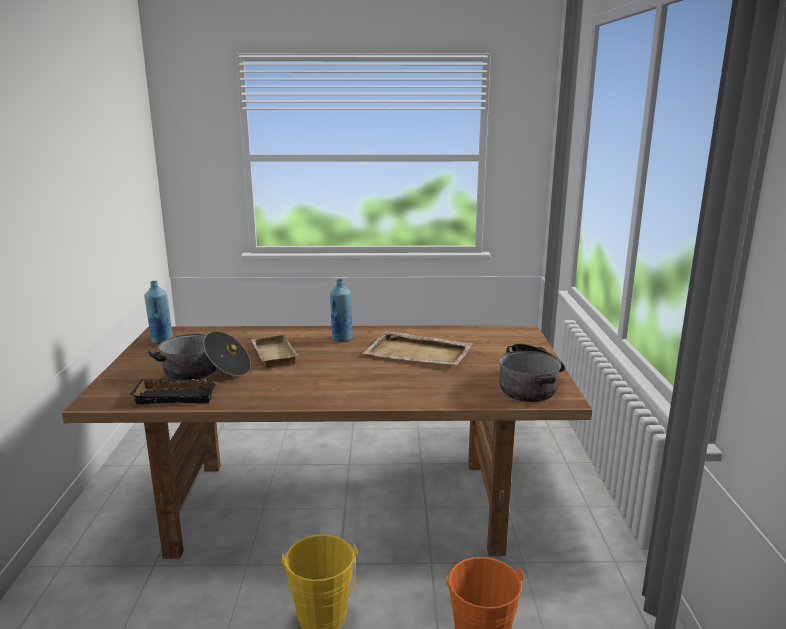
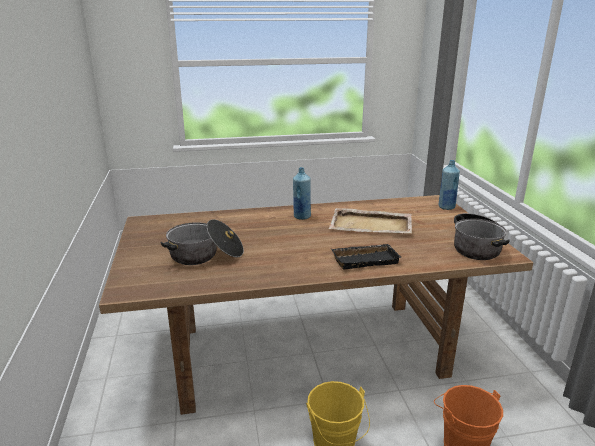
camera: 10 degrees left, 5 degrees up
(161, 341) = (148, 229): blue bottle -> blue bottle (446, 207)
(178, 395) = (196, 279): black tray -> black tray (365, 259)
(272, 355) = (253, 235): beige tray -> none

